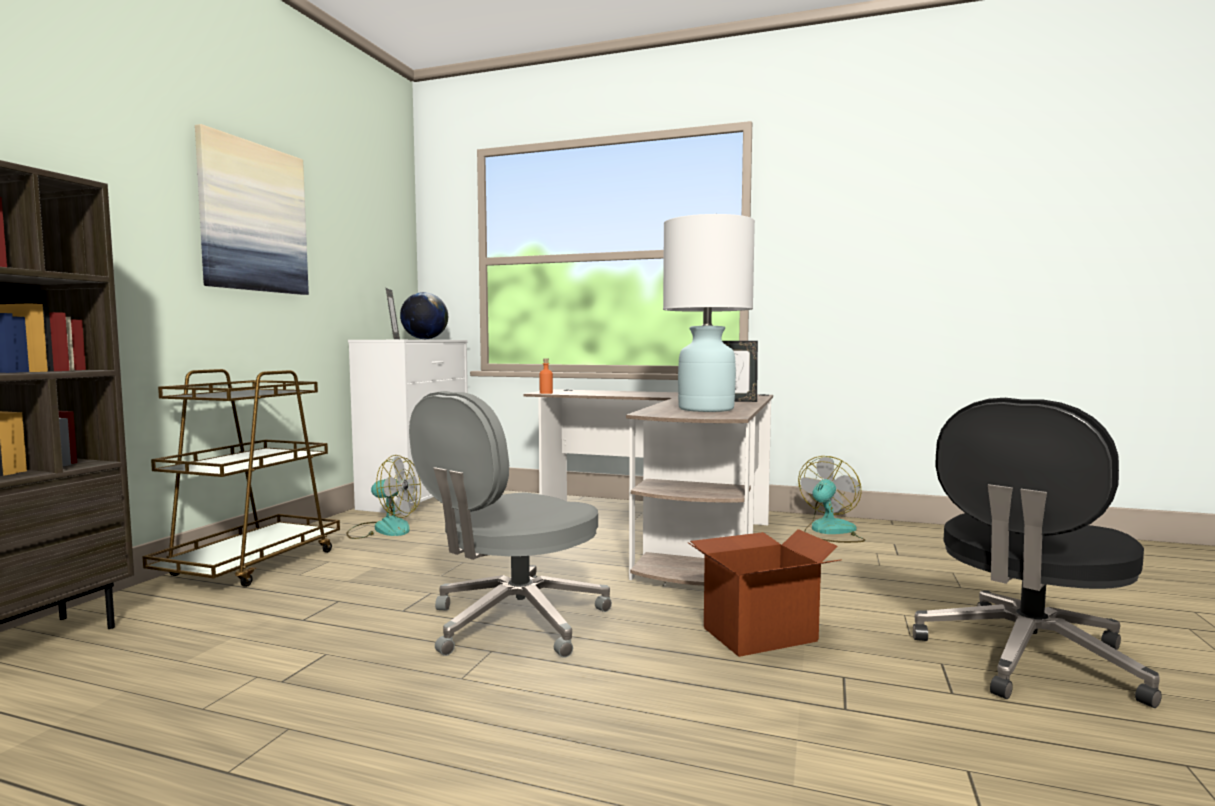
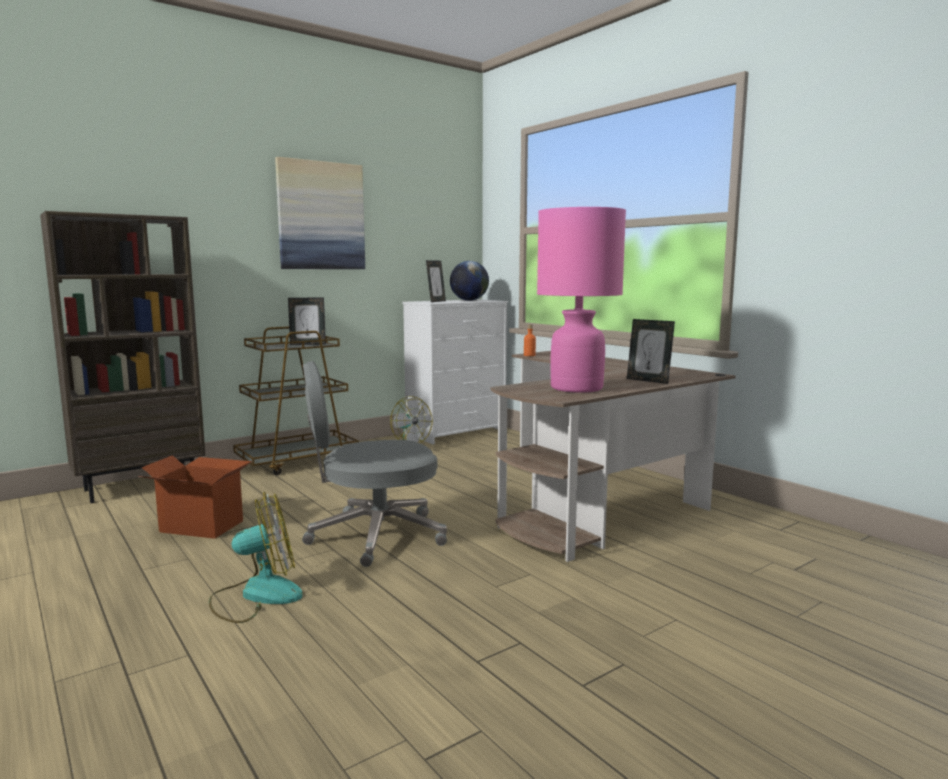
camera: 35 degrees right, 5 degrees up
(265, 392) = (308, 344): none -> picture frame
(706, 409) = (577, 388): white table lamp -> pink table lamp
(758, 634) = (517, 593): cardboard box -> cardboard box (202, 526)
(829, 532) = (764, 531): fan -> fan (257, 595)
(1027, 659) = (716, 691): black office chair -> none

